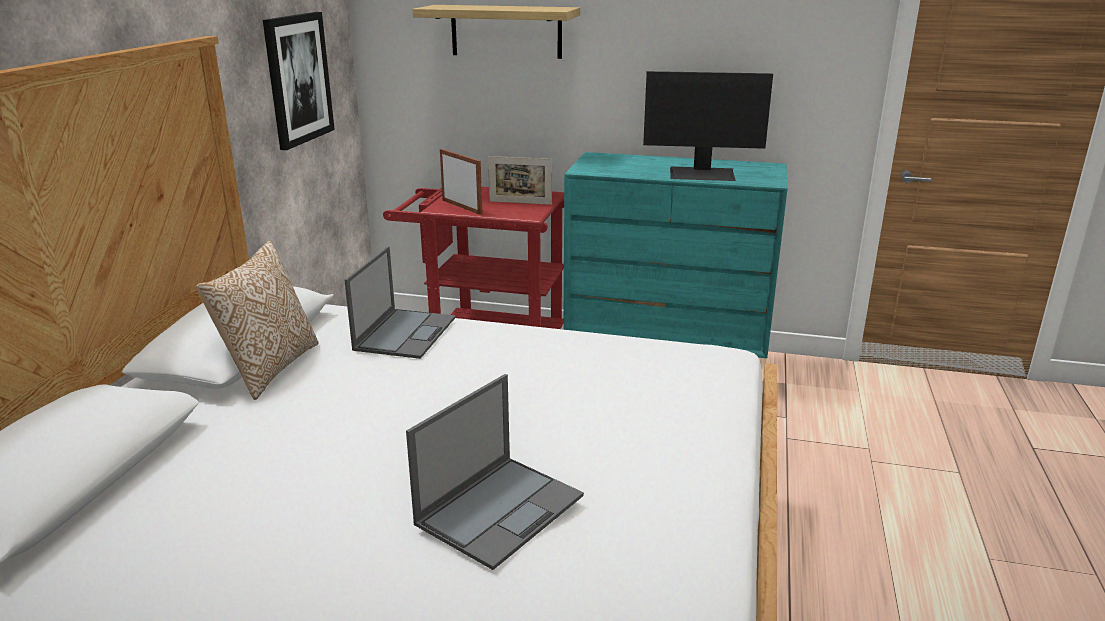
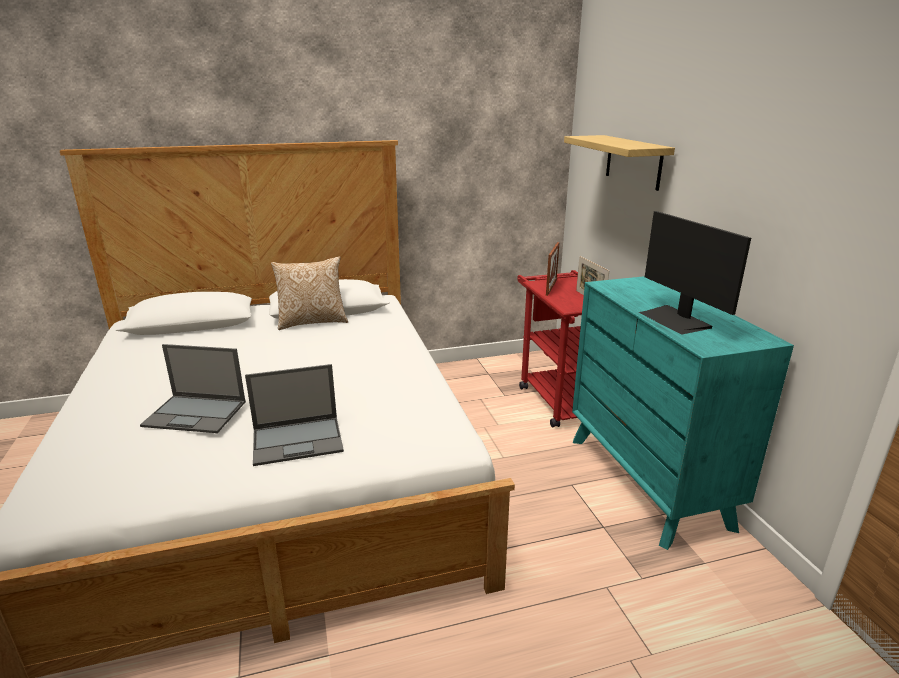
camera: 60 degrees right, 0 degrees up
(298, 79) = (492, 175): picture -> none
(405, 333) = (380, 336): laptop -> laptop (299, 440)

